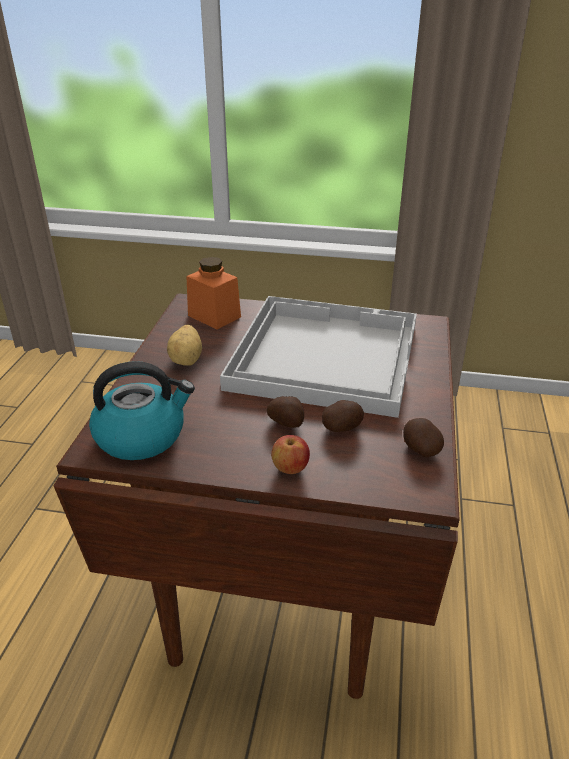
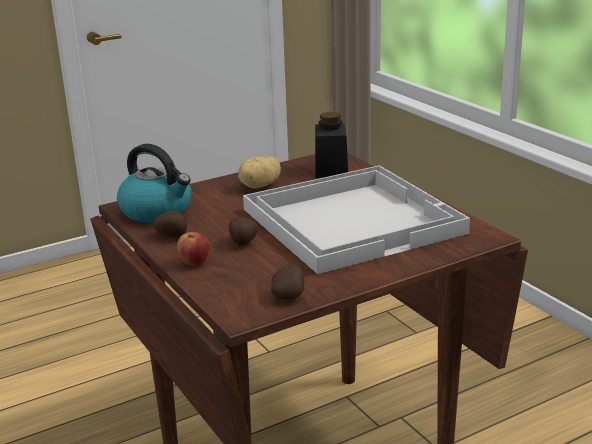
camera: 50 degrees right, 10 degrees down
(214, 316) = (331, 169): orange jar -> black jar
(342, 428) = (268, 261): potato -> potato (172, 235)

